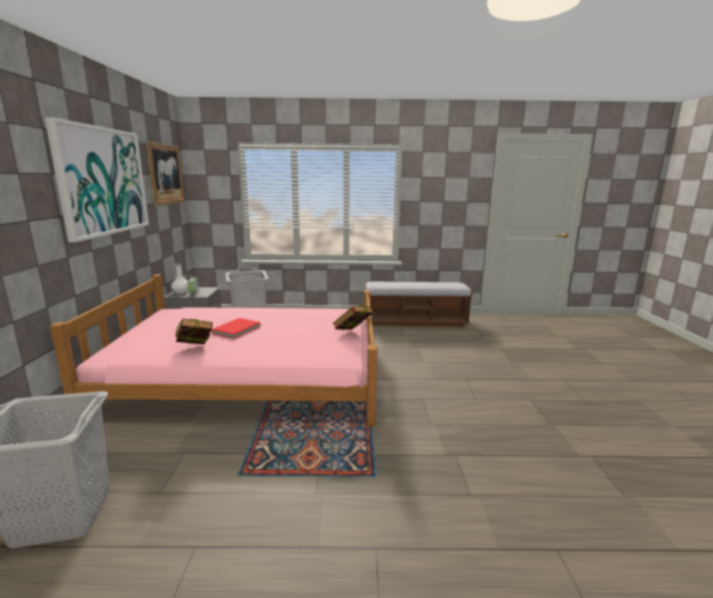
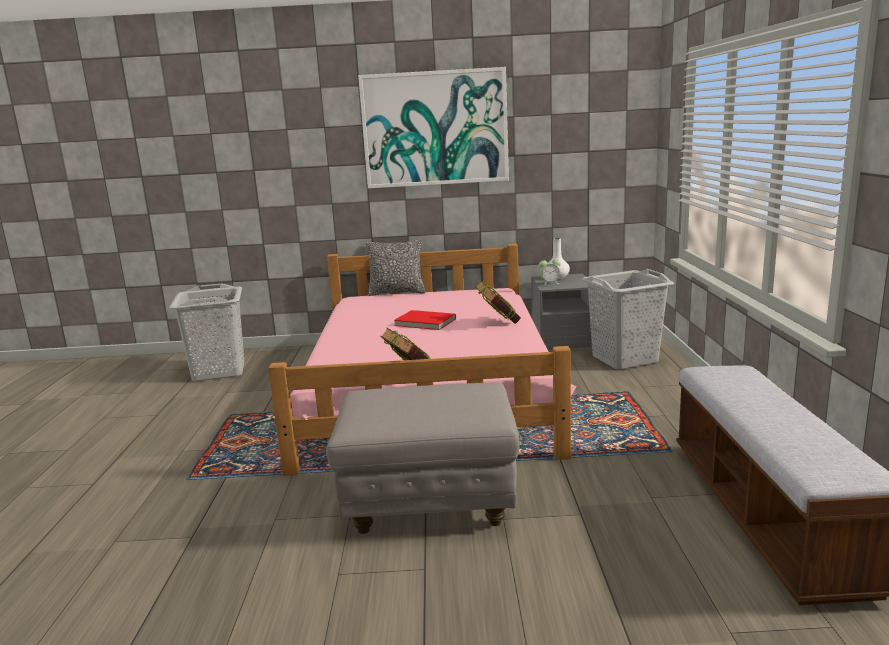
camera: 90 degrees right, 0 degrees up
(111, 341) = (397, 292): none -> pillow
(166, 174) = (588, 112): picture -> none
(195, 349) = (364, 318): book -> book (498, 323)
(411, 377) = (430, 504): none -> grey ottoman

